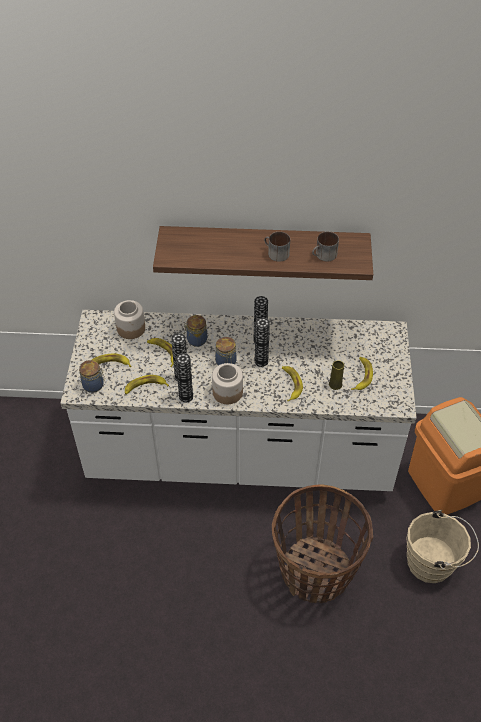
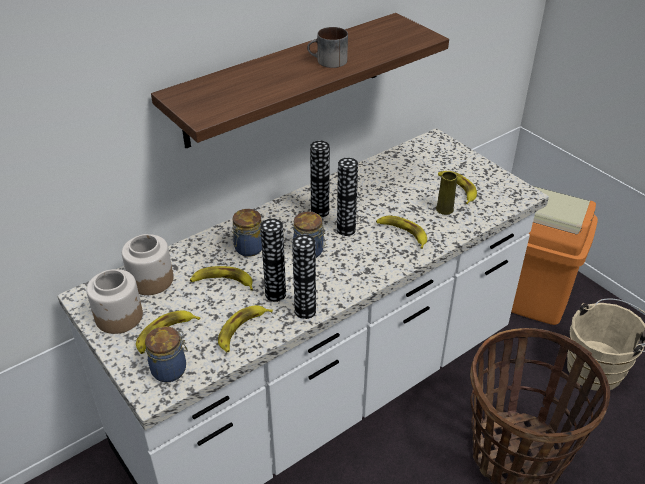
camera: 40 degrees left, 10 degrees down
(228, 392) = (347, 278): jar -> jar (120, 316)
(324, 256) = (381, 44): mug -> none

